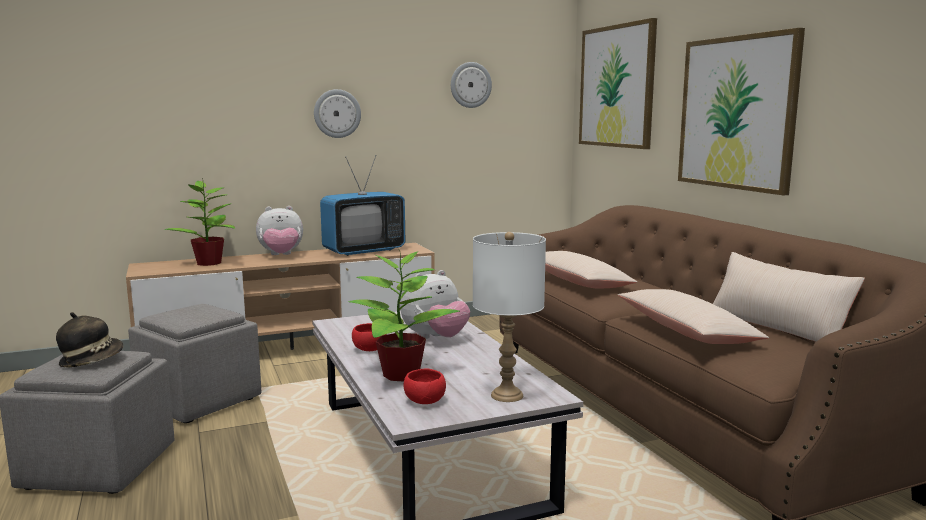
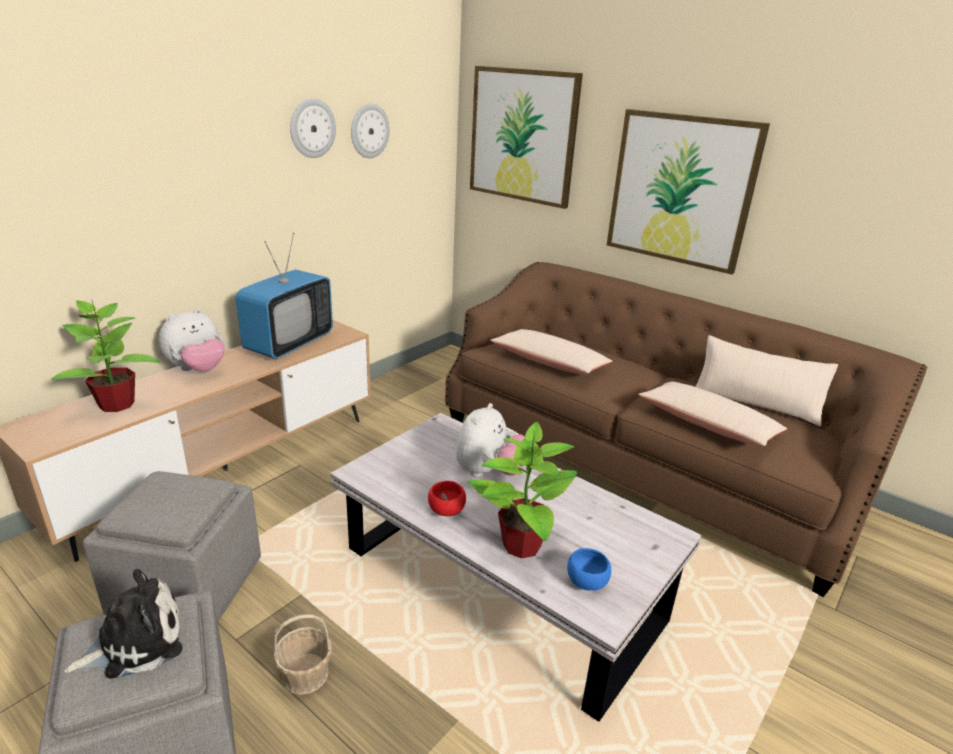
camera: 30 degrees left, 15 degrees up
(92, 360) = (136, 642): hat -> plush toy
(221, 460) = (306, 674): none -> basket
(337, 113) = (233, 181): wall clock -> wall clock (312, 128)
(423, 401) = (586, 583): red bowl -> blue bowl
(507, 395) = (640, 547): white table lamp -> none

